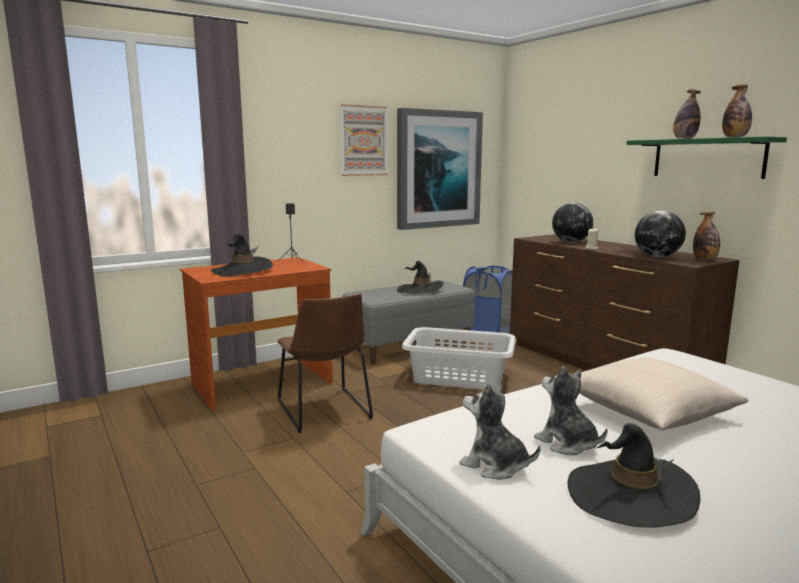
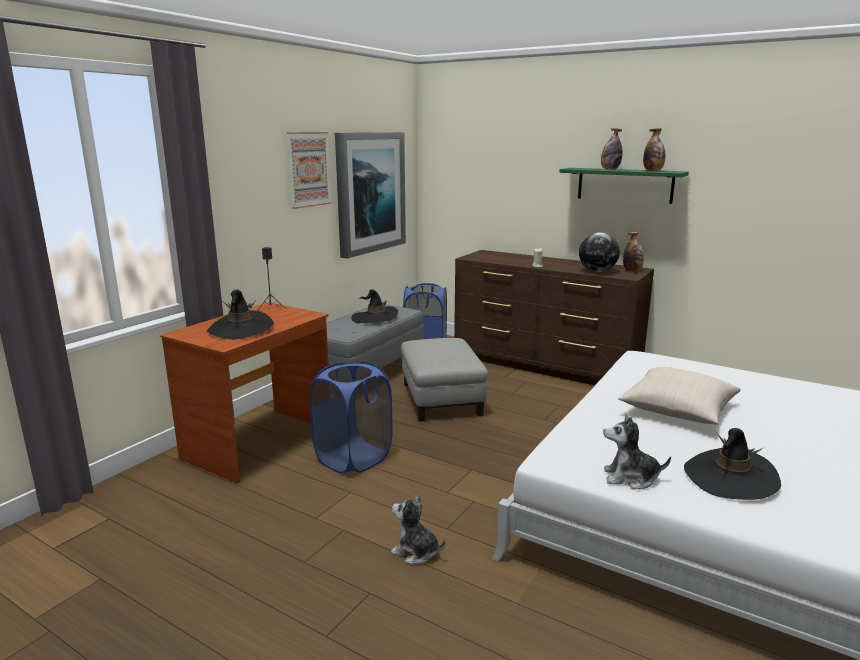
camera: 25 degrees left, 5 degrees up
(325, 411) = (353, 458): brown chair -> blue laundry basket
(459, 378) = (442, 399): grey laundry basket -> grey ottoman
(567, 443) = (654, 448): plush toy -> plush toy (416, 552)
(571, 242) = (509, 259): globe -> none

